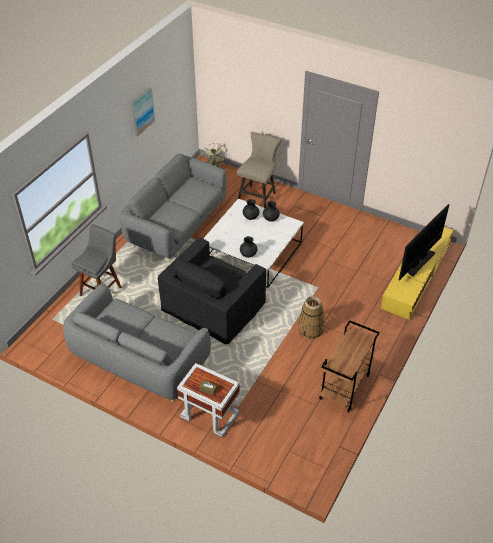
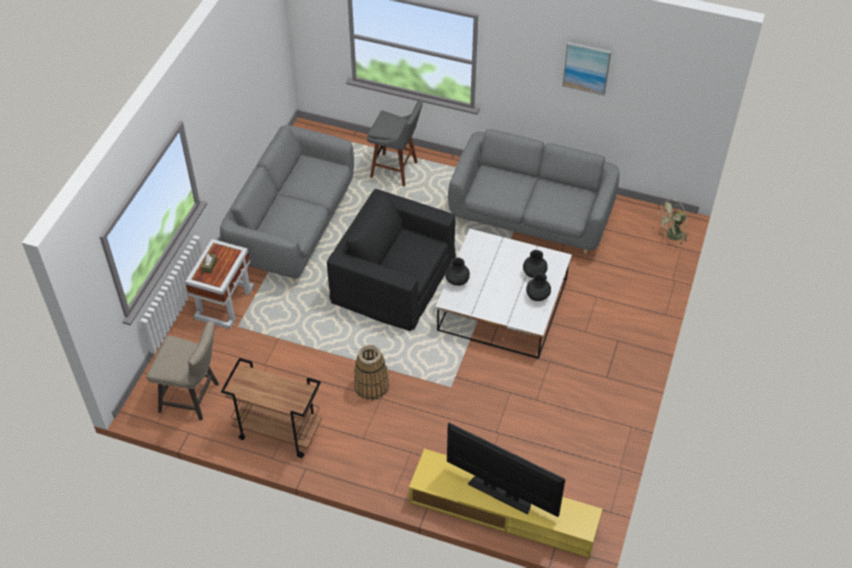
camera: 80 degrees right, 5 degrees up
(258, 195) = (626, 295): beige stool -> beige stool (193, 398)

